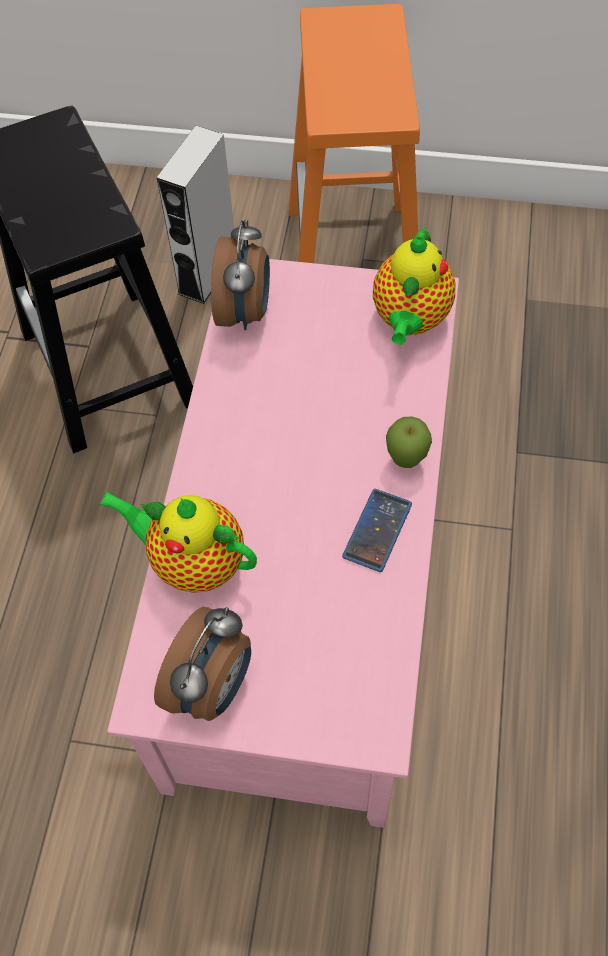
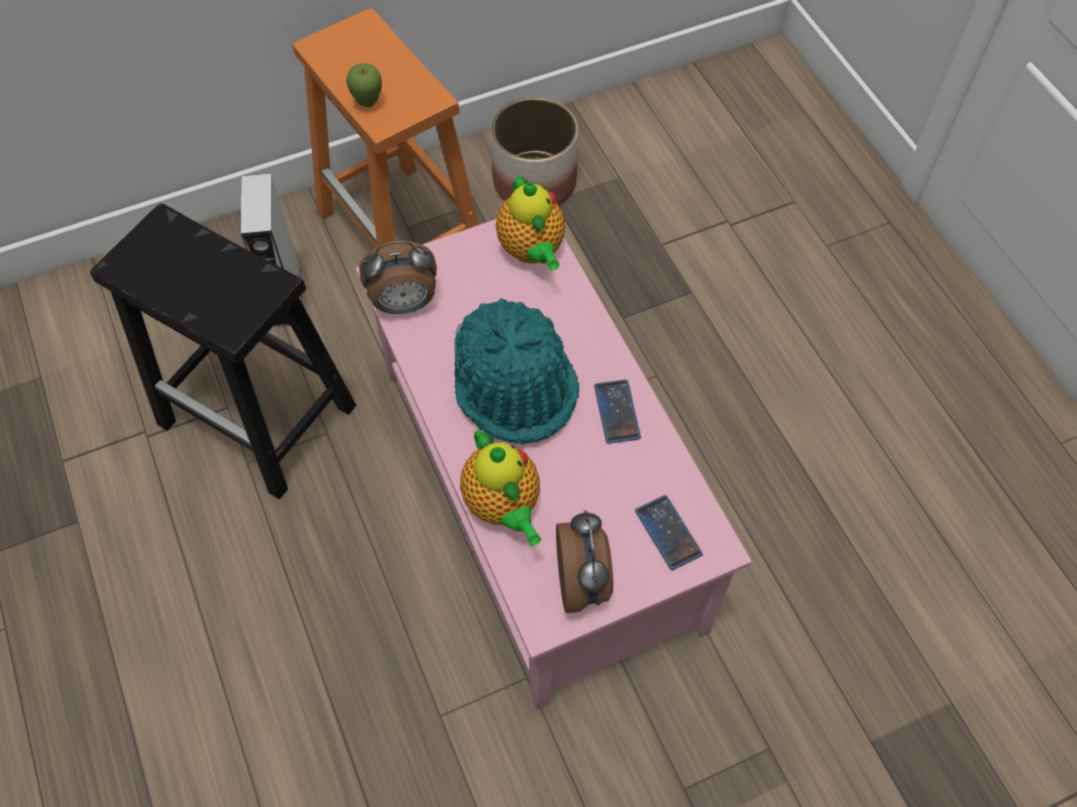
camera: 35 degrees left, 0 degrees up
(193, 561) = (503, 505): teapot -> teapot turned 105 degrees counterclockwise
(245, 311) = (404, 304): alarm clock -> alarm clock turned 105 degrees clockwise
(294, 447) = (515, 385): none -> turquoise hat
(338, 689) = (668, 532): none -> phone
(406, 460) = (601, 353): apple -> apple (368, 103)
(519, 272) = (534, 181): none -> planter

